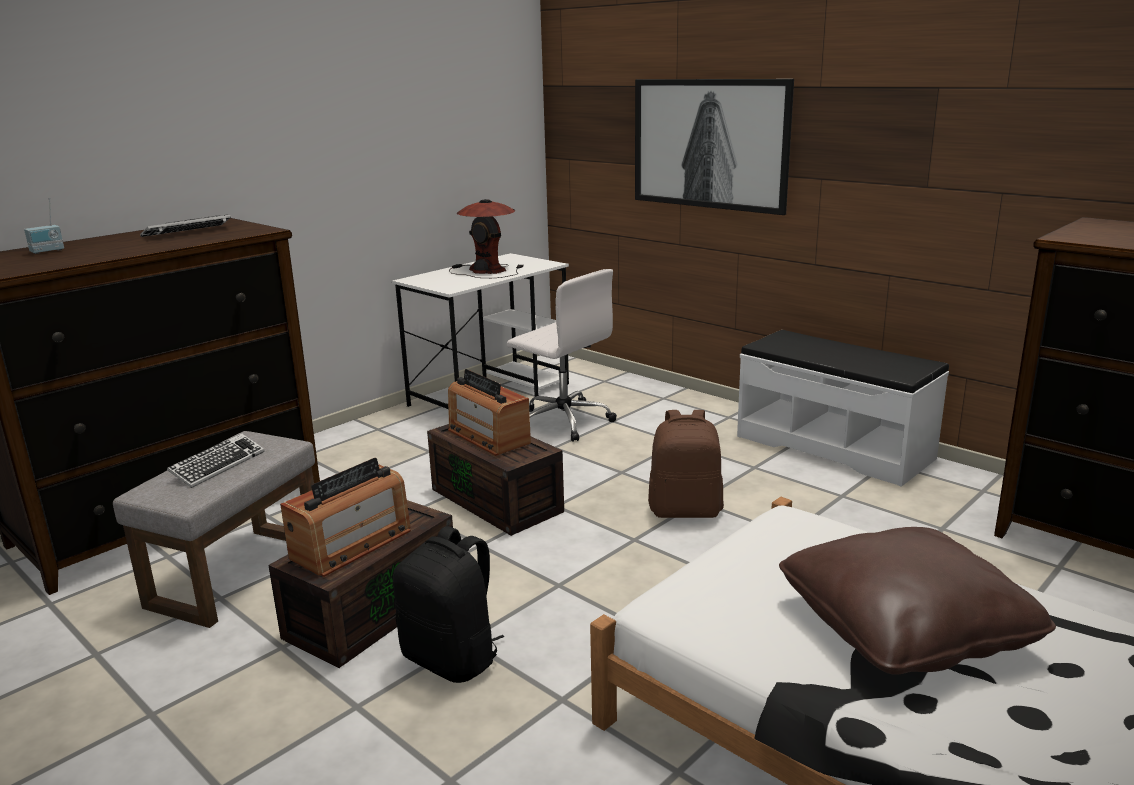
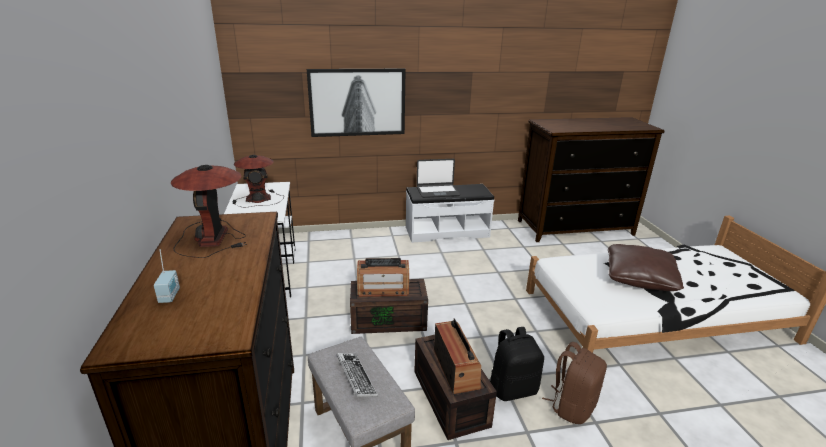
camera: 55 degrees left, 5 degrees up
(187, 232) = (212, 237): keyboard -> table lamp
(562, 421) = (334, 269): white office chair -> none
(685, 510) = (456, 281): brown backpack -> brown backpack (572, 406)
(815, 348) = (437, 191): none -> laptop

